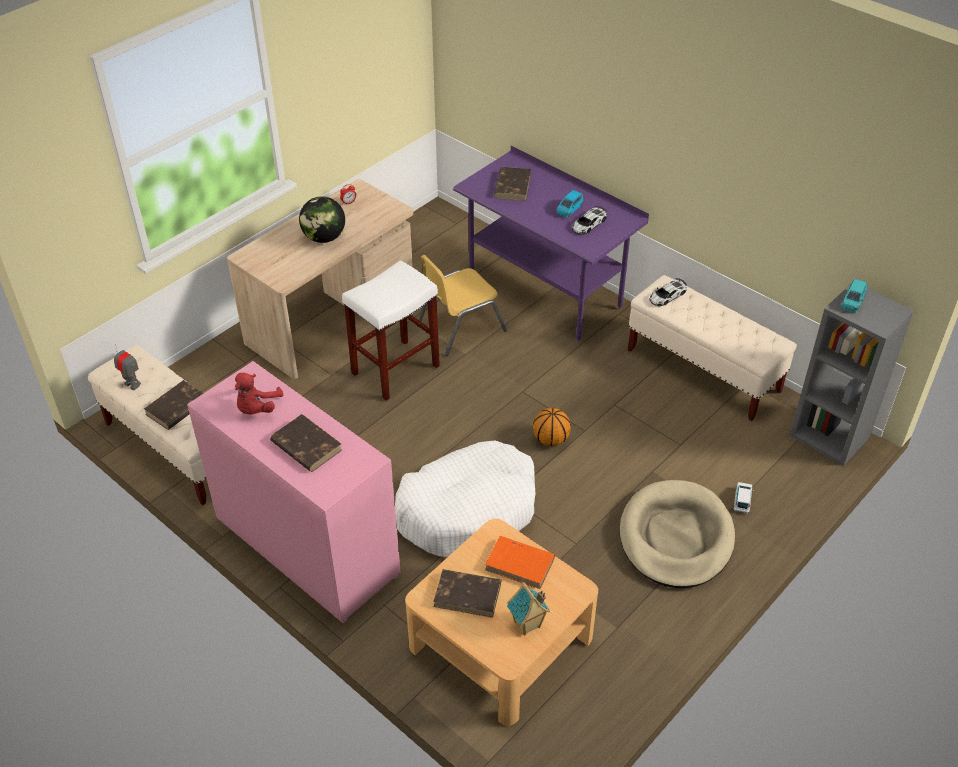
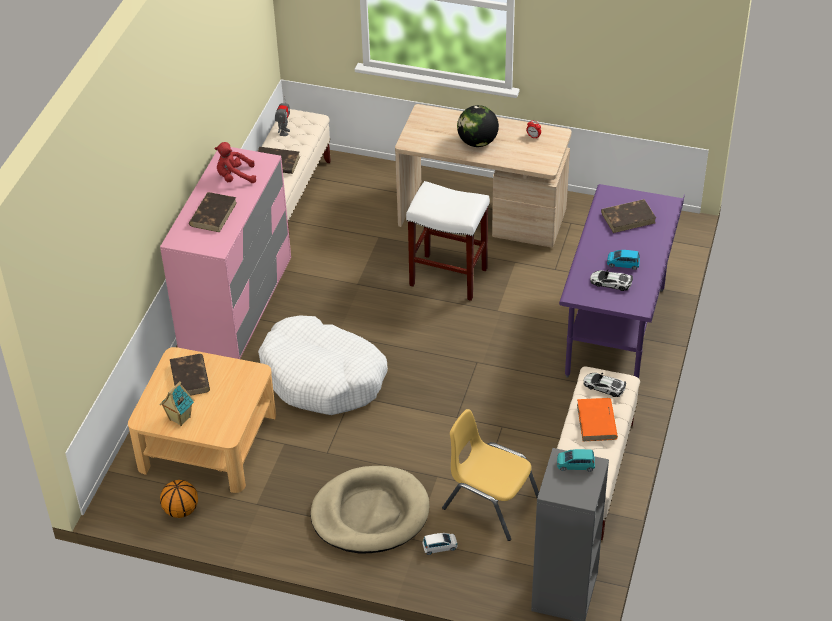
camera: 65 degrees right, 0 degrees up
(460, 327) = (528, 295): yellow chair -> yellow chair (490, 503)
(520, 564) = (233, 396): orange book -> orange book (597, 422)
(550, 439) = (432, 399): basketball -> basketball (181, 510)

